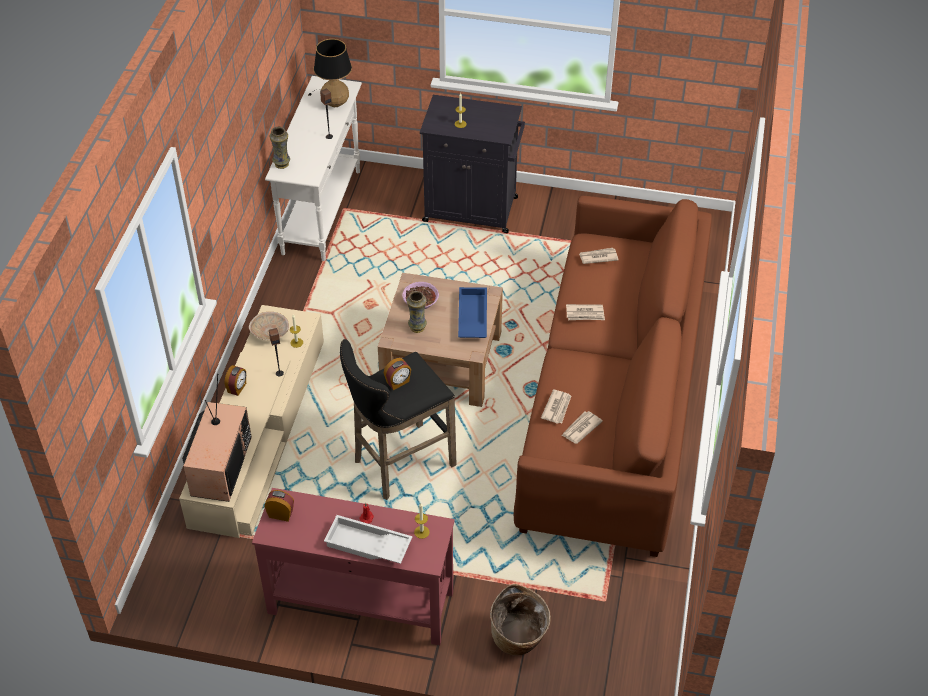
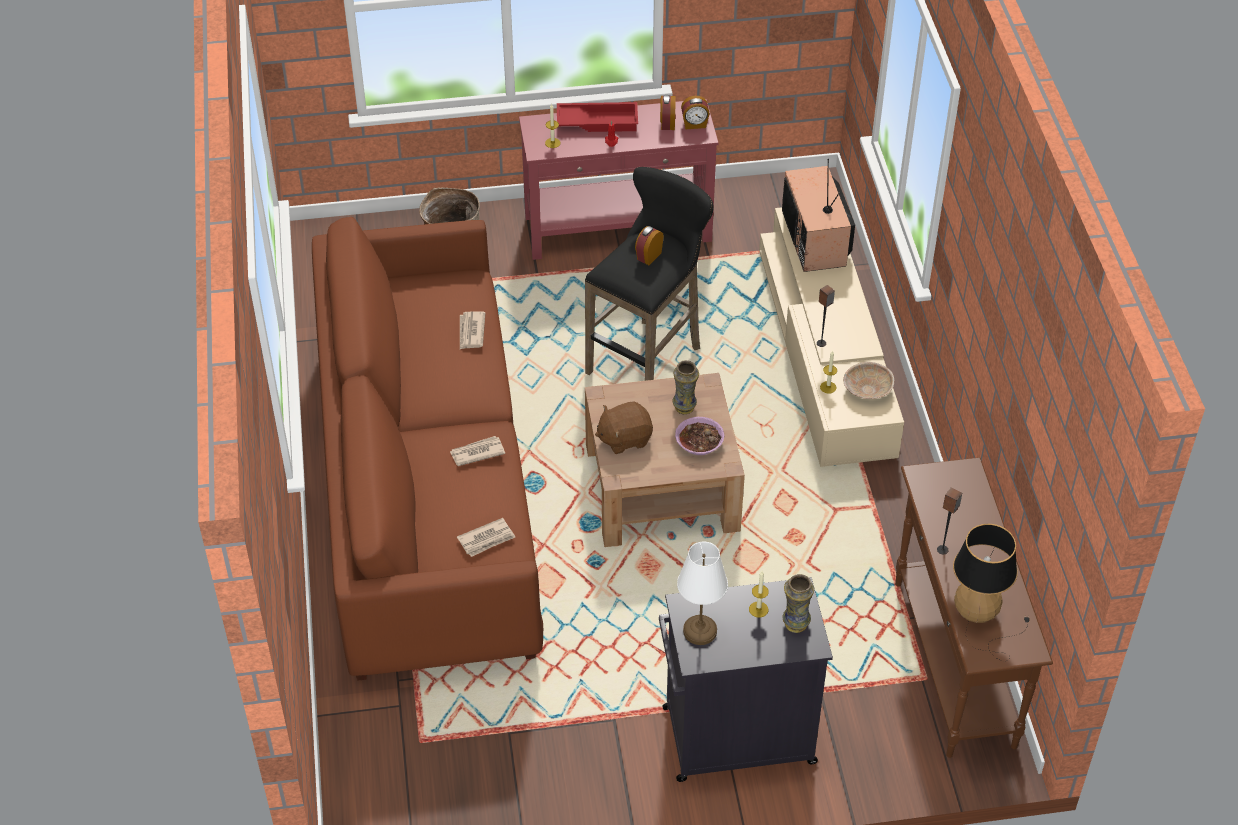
camera: 160 degrees right, 0 degrees up
(237, 388) = (856, 315): alarm clock -> alarm clock (667, 123)
(282, 164) = (973, 483): vase -> vase (795, 624)
(322, 211) = (953, 664): white console table -> brown console table
(367, 545) = (598, 121): white tray -> red tray
(471, 317) = (624, 438): blue tray -> brown plush toy
(500, 122) = (699, 631): none -> white table lamp
(580, 428) = (436, 317): newspaper -> none

